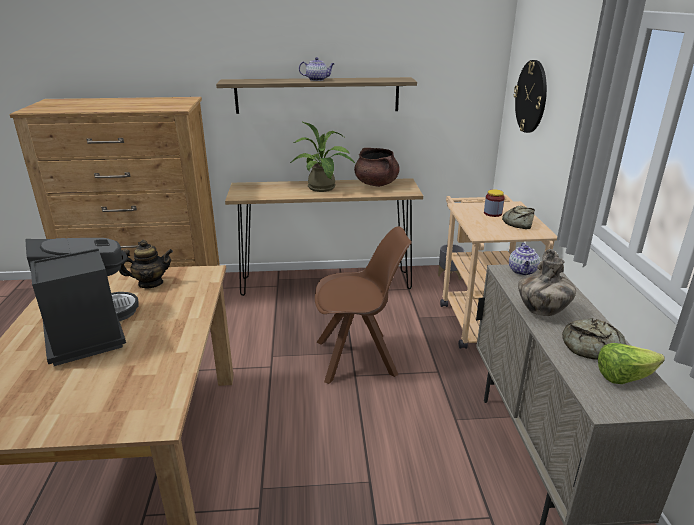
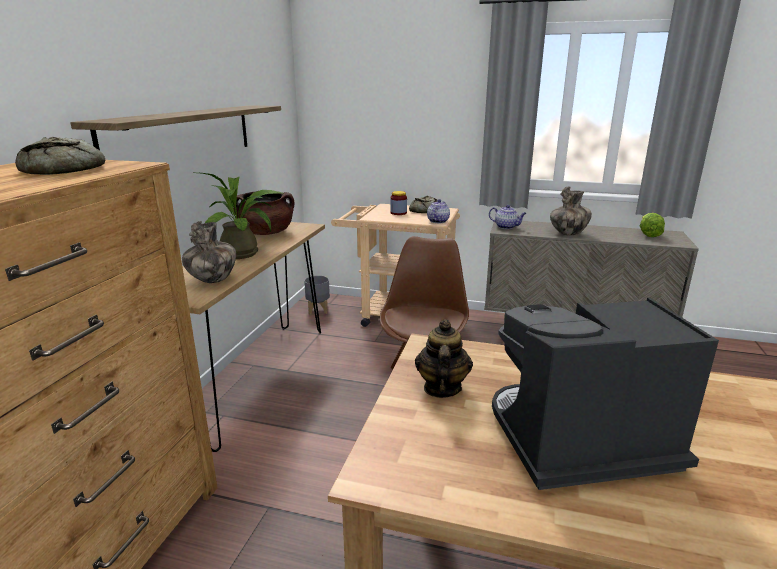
camera: 70 degrees left, 5 degrees down
(269, 193) = (213, 280): none -> vase
(317, 80) = (198, 111): teapot -> teapot (438, 221)
(531, 97) = (362, 110): wall clock -> none
(592, 347) = (615, 233): bread -> bread (66, 170)

